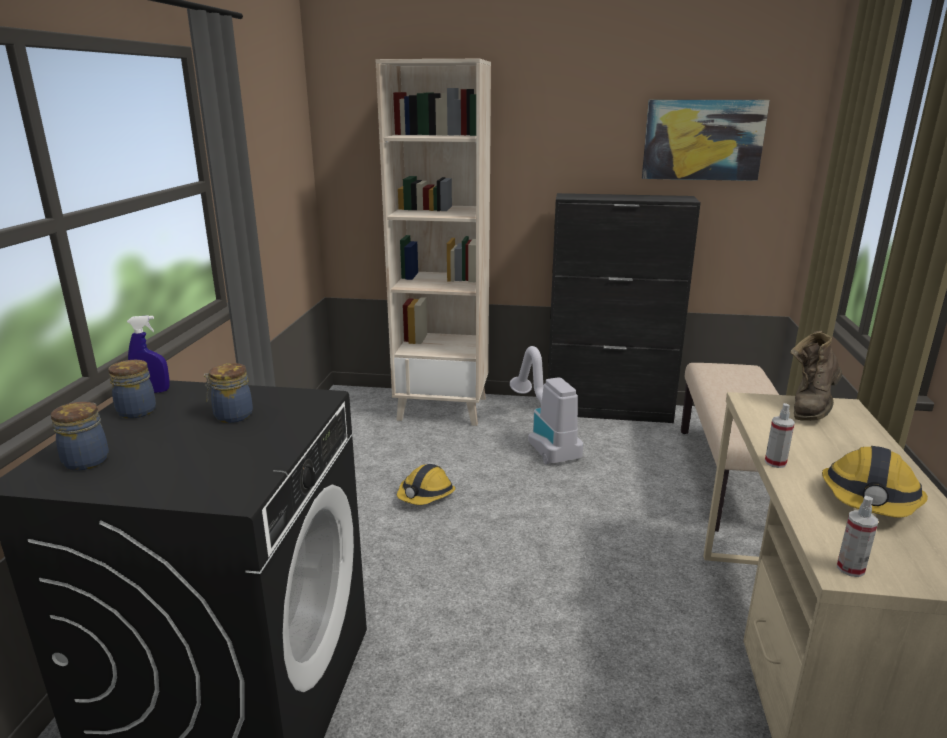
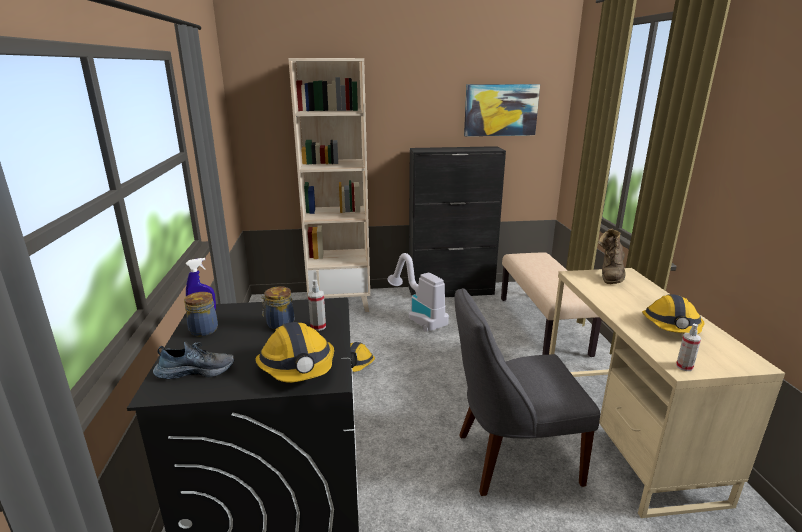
camera: 15 degrees left, 0 degrees up
(88, 460) = (196, 370): jar -> shoe
(209, 473) = (297, 367): none -> hard hat
(594, 669) = (511, 458): none -> grey chair
(775, 462) = (610, 311): spray bottle -> spray bottle (318, 326)

